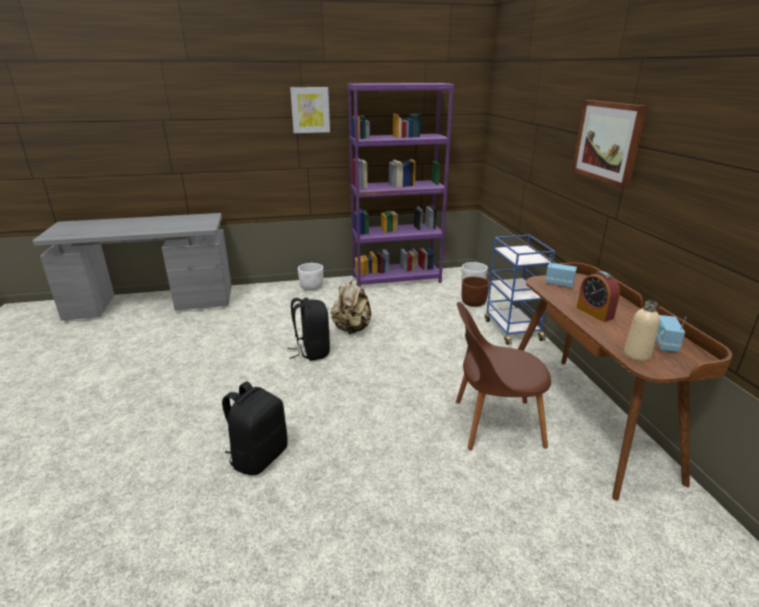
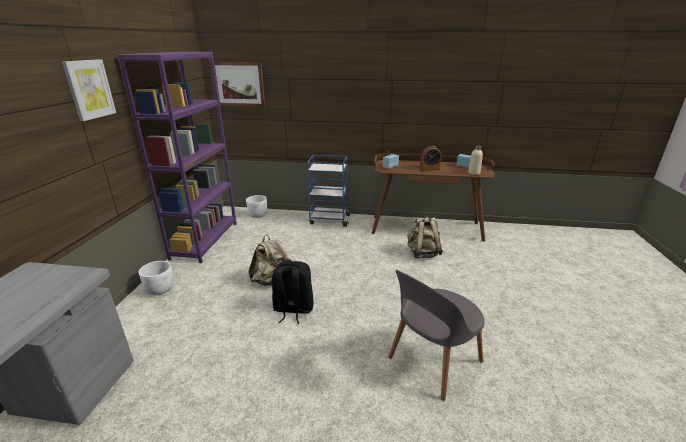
camera: 70 degrees left, 0 degrees up
(259, 456) = (432, 361): black backpack -> grey chair
(473, 303) = (282, 221): brown planter -> none
(493, 423) = (422, 253): brown chair -> beige backpack
(607, 142) = (373, 81): picture -> picture (239, 84)

